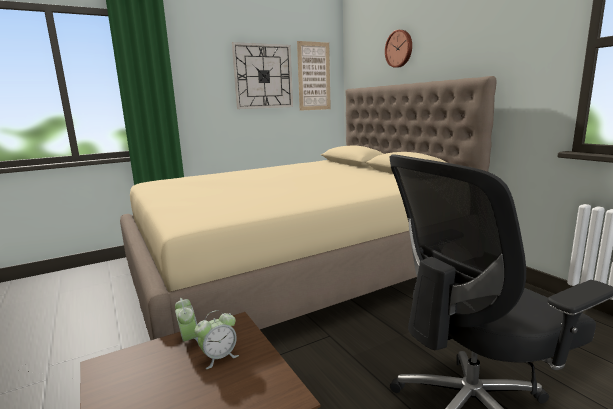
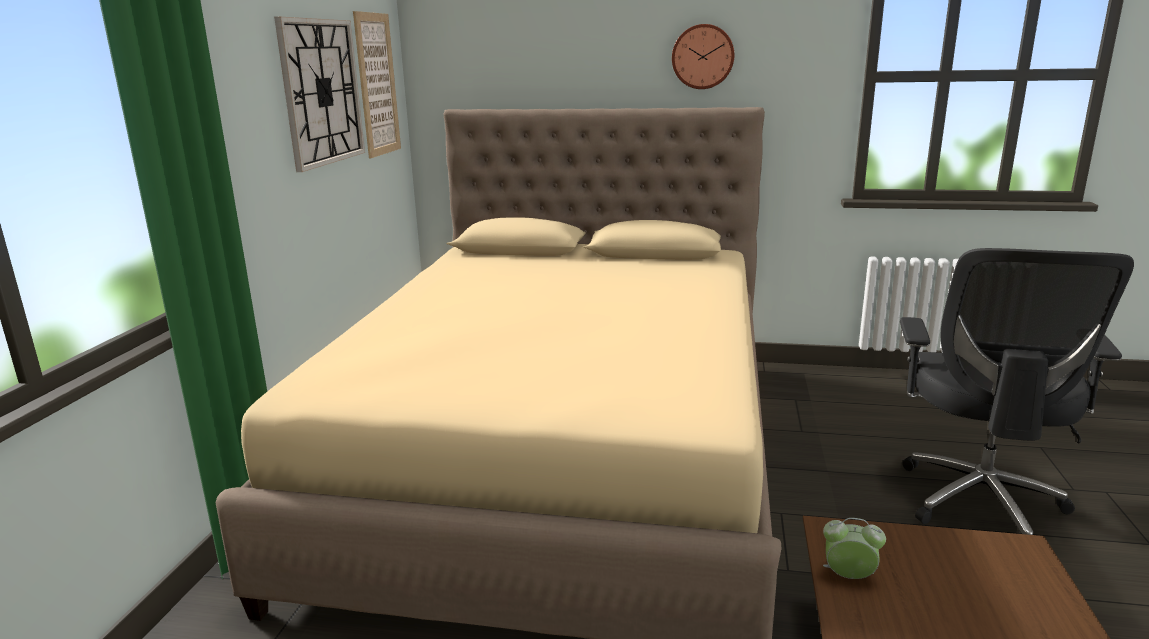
camera: 50 degrees left, 5 degrees up
(219, 357) = (911, 566): alarm clock -> none
(399, 49) = (561, 45): wall clock -> wall clock (703, 56)

